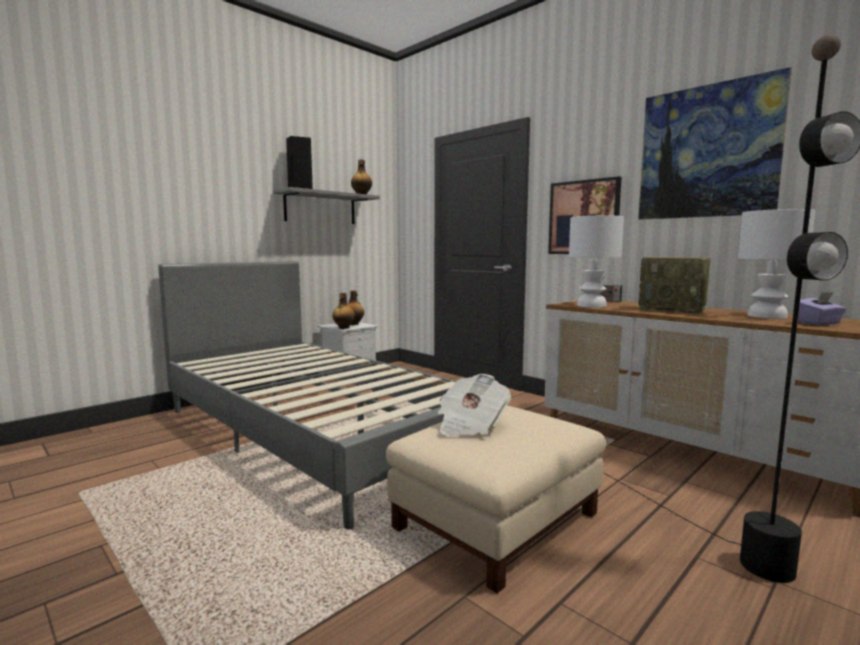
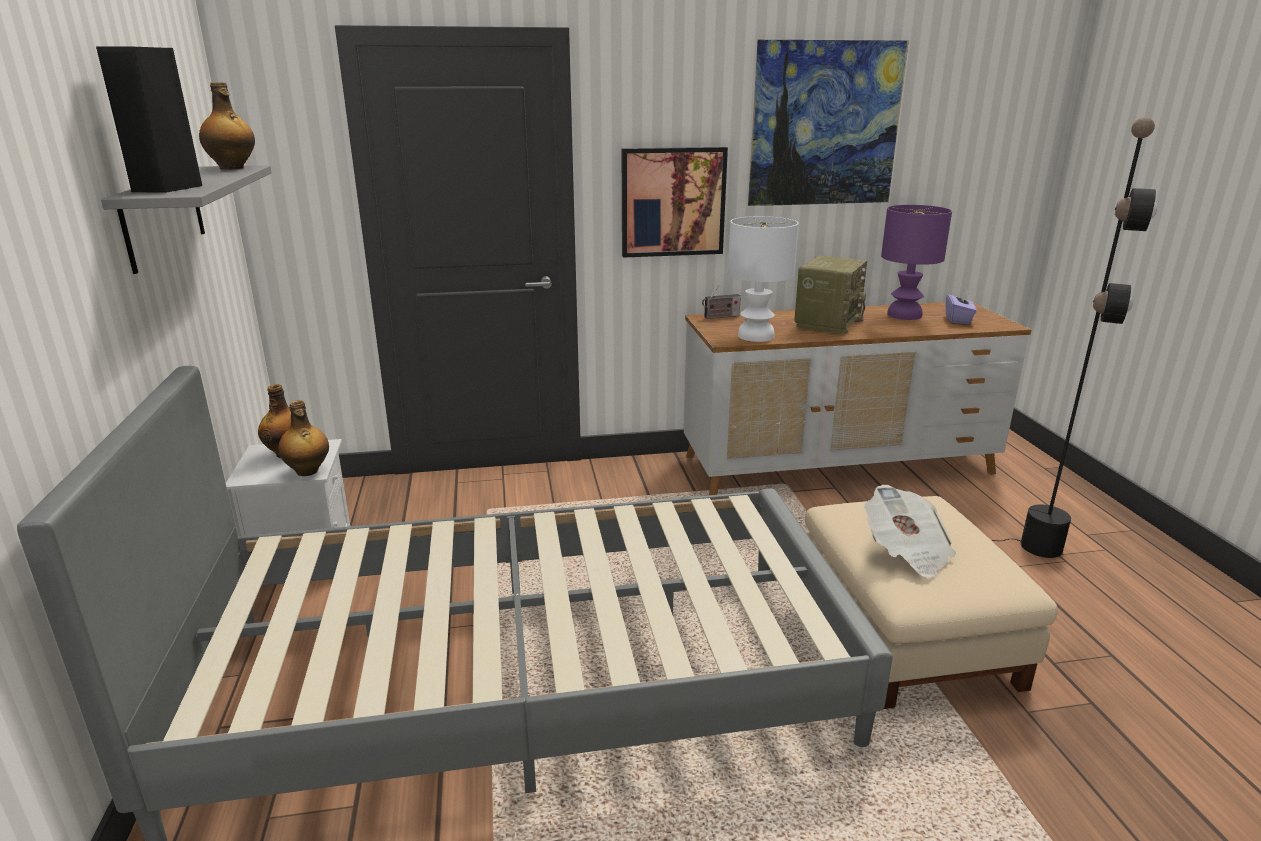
camera: 55 degrees left, 15 degrees up
(673, 309) = (827, 322): radio -> radio turned 45 degrees counterclockwise
(766, 316) = (904, 315): white table lamp -> purple table lamp

